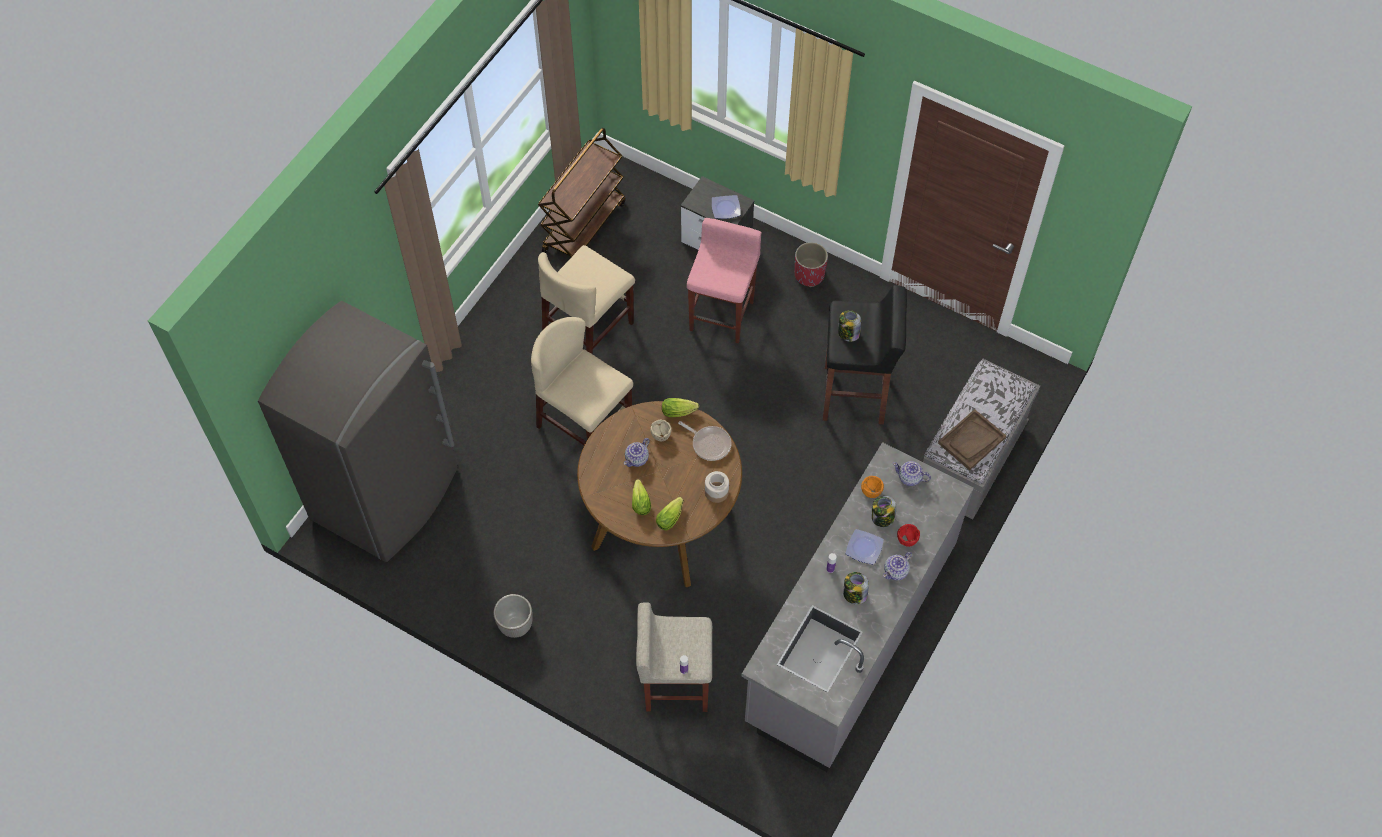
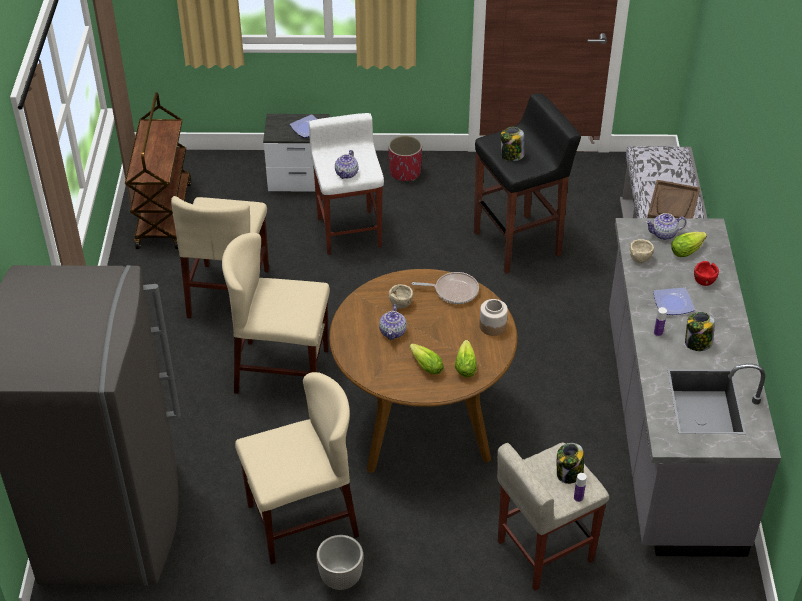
camera: 30 degrees left, 15 degrees down
(518, 563) = (302, 520): none -> beige chair
(680, 411) = (404, 277): lettuce -> lettuce (688, 250)
(722, 314) = (349, 231): pink stool -> white stool
(871, 491) = (640, 258): orange bowl -> beige bowl
(882, 518) = (668, 273): jar -> jar (569, 474)
(896, 571) = (717, 309): teapot -> teapot (347, 173)

